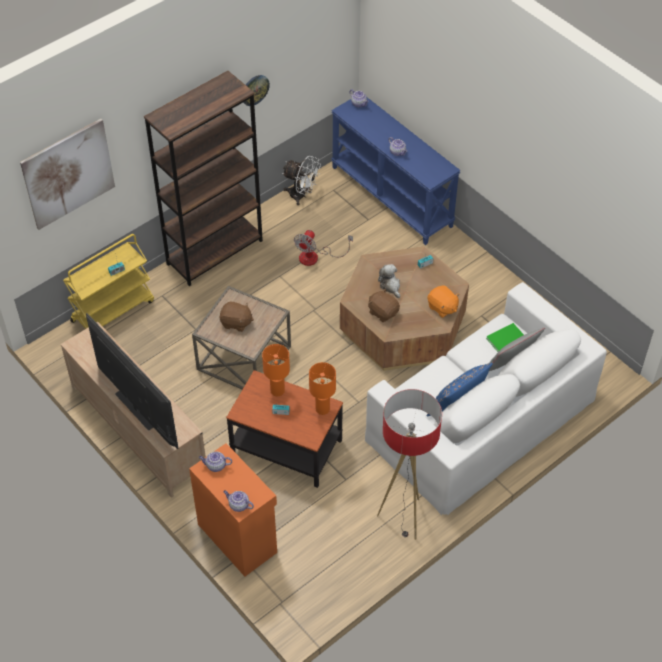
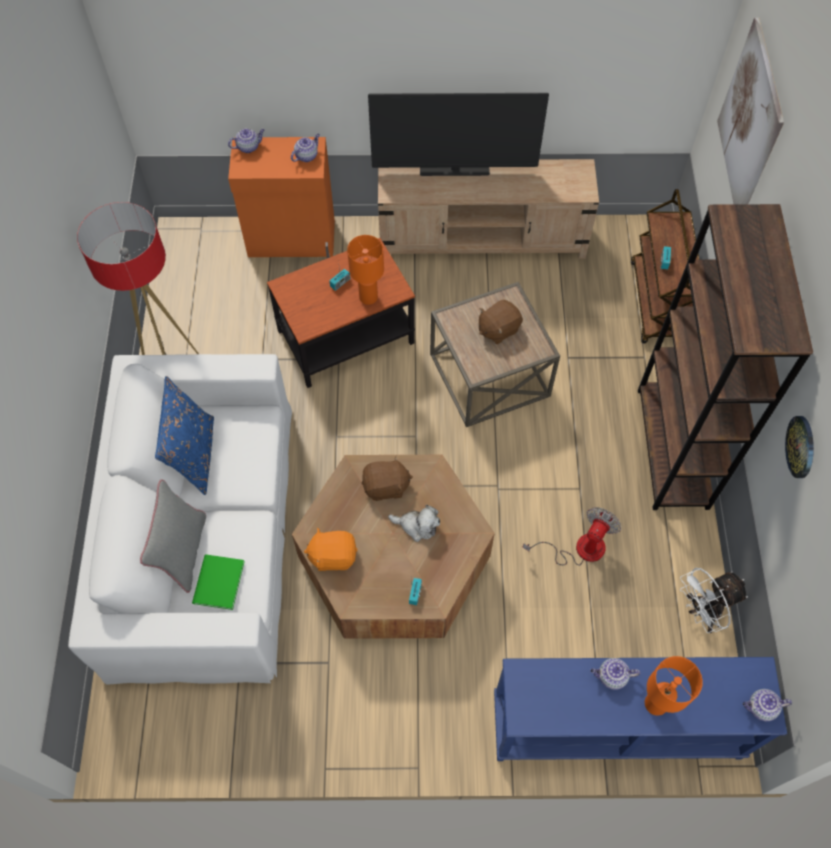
camera: 130 degrees right, 10 degrees up
(113, 310) = (657, 303): yellow cart -> brown cart
(315, 257) = (579, 548): fan -> fan turned 60 degrees clockwise
(322, 409) = (308, 319): orange table lamp -> orange table lamp (656, 703)

